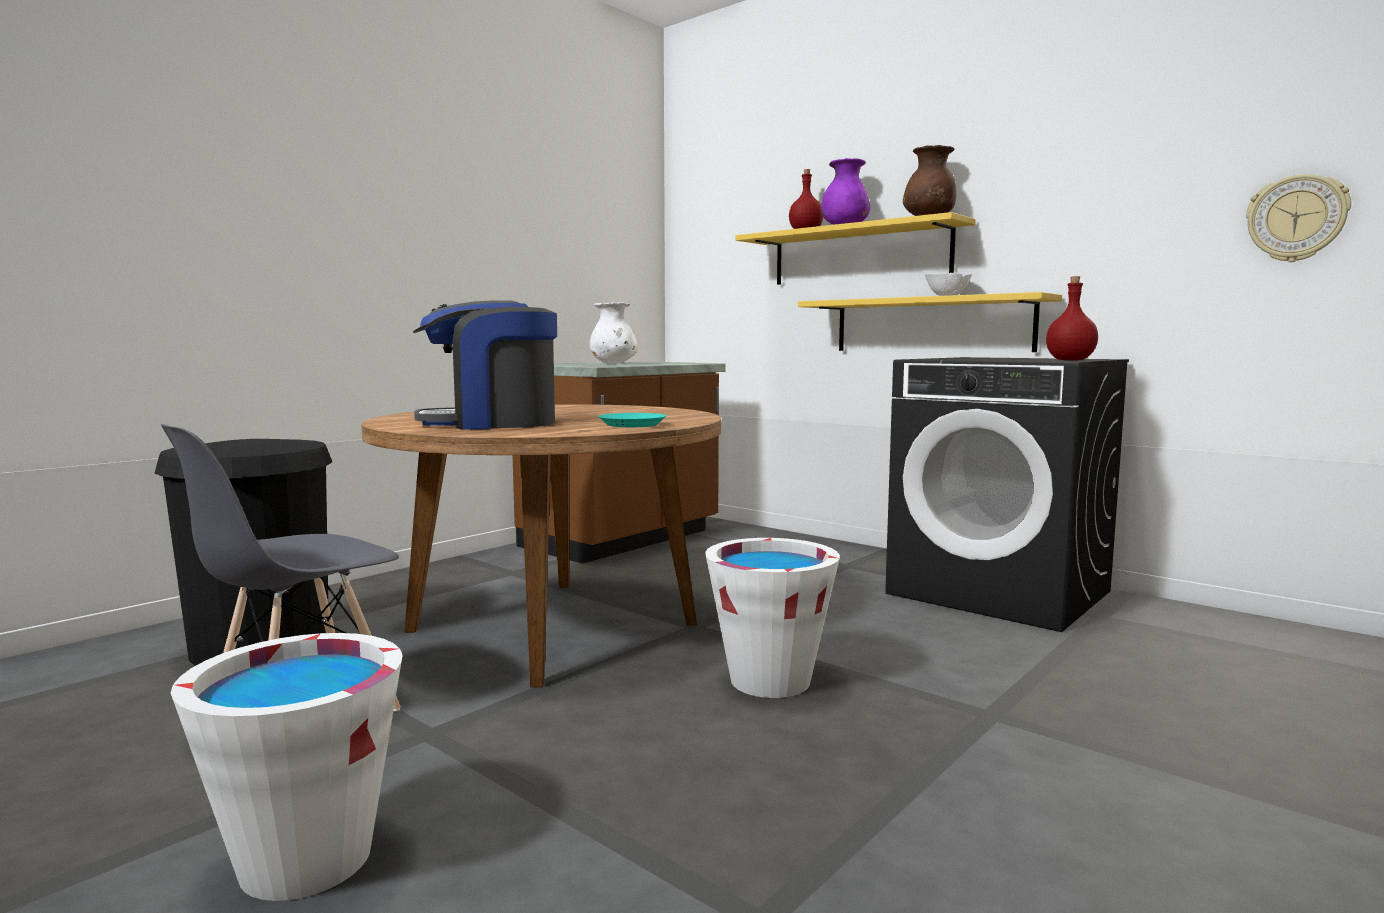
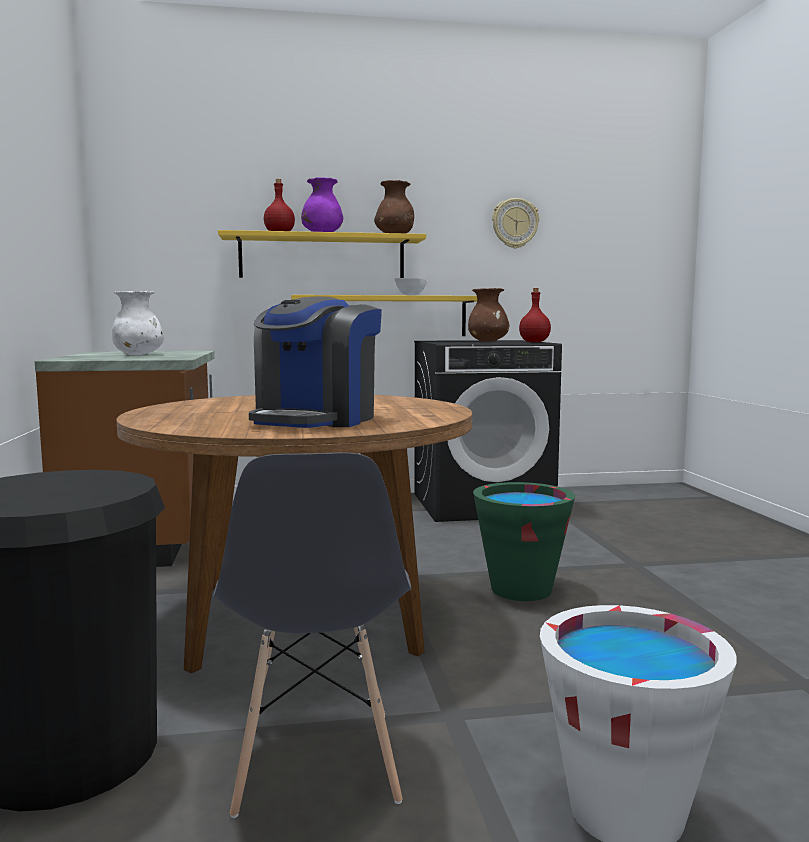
camera: 50 degrees left, 0 degrees up
(632, 425) = (419, 408): turquoise plate -> none
(770, 681) = (521, 589): white bucket -> green bucket
(1016, 359) = (488, 341): none -> brown vase
(1296, 219) = (599, 259): wall clock -> wall clock (515, 223)

